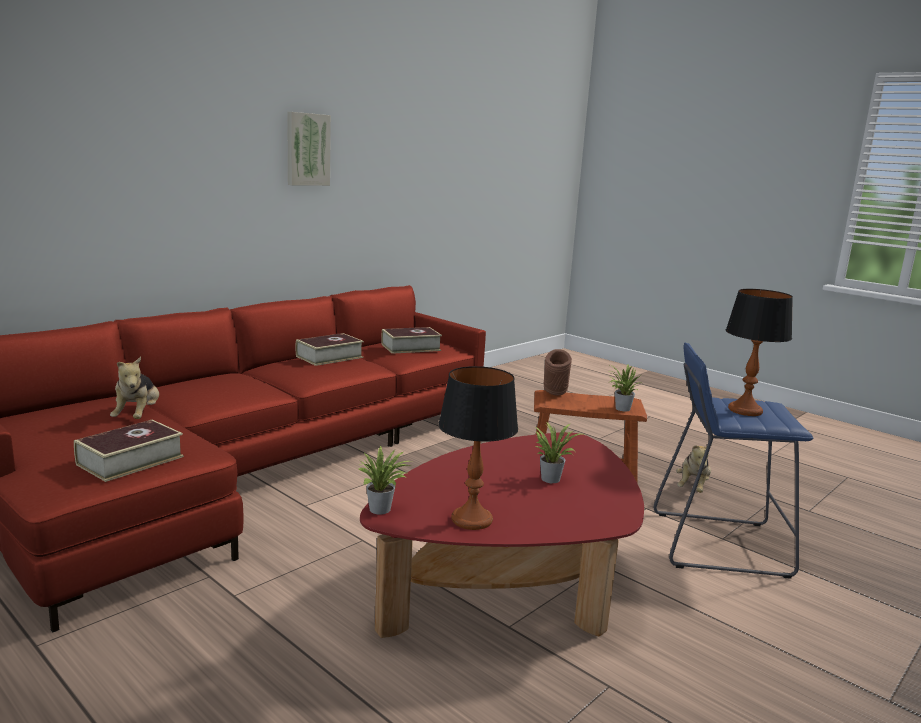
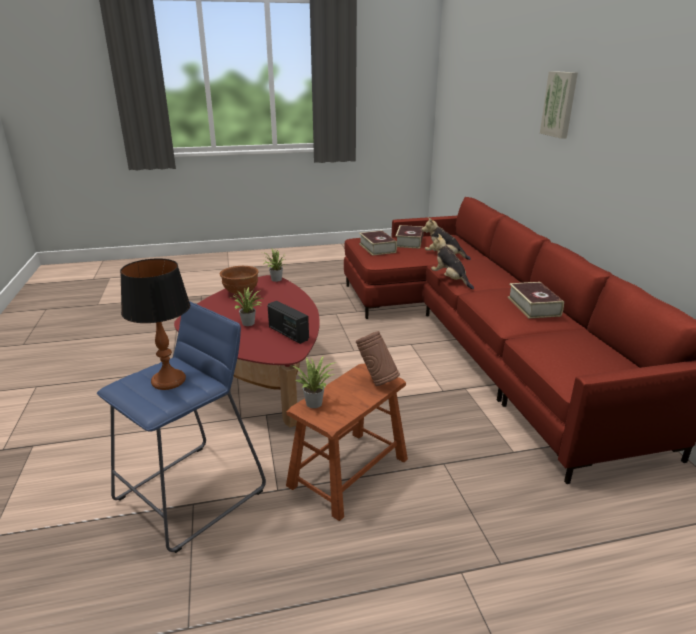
camera: 125 degrees right, 10 degrees up
(307, 149) = (658, 117): picture -> picture (560, 104)
(410, 347) = (571, 351): book -> book (409, 242)
(471, 520) = (241, 292): table lamp -> brown bowl
(535, 450) = (288, 333): none -> radio
(692, 487) = (277, 562): plush toy -> plush toy (450, 280)

